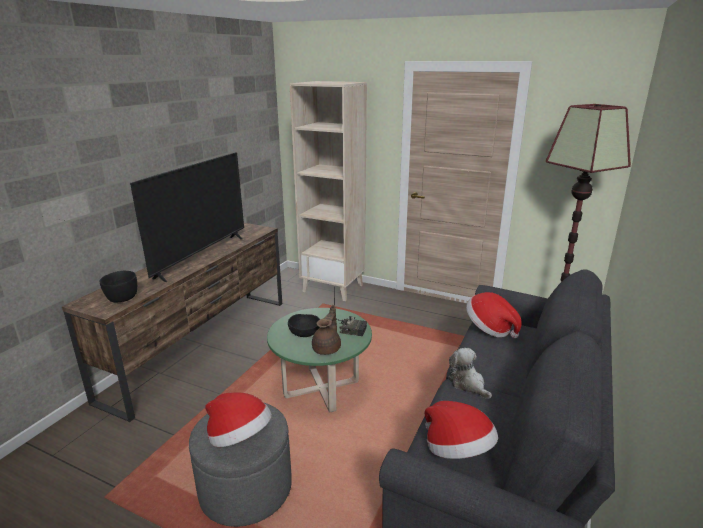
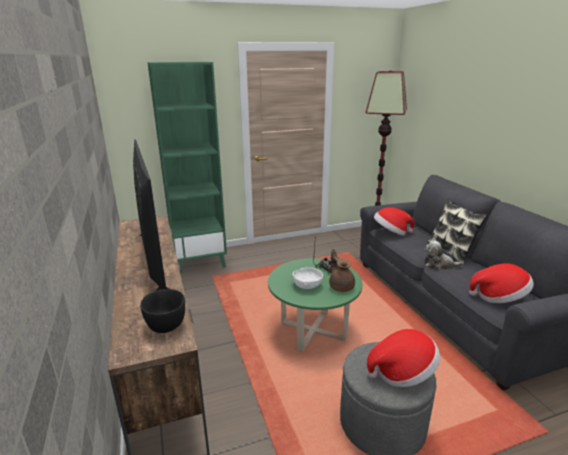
camera: 45 degrees left, 0 degrees up
(305, 333) = (307, 285): black bowl -> white bowl
(333, 288) = (200, 261): beige bookcase -> green bookcase
(519, 380) = (451, 251): none -> pillow

